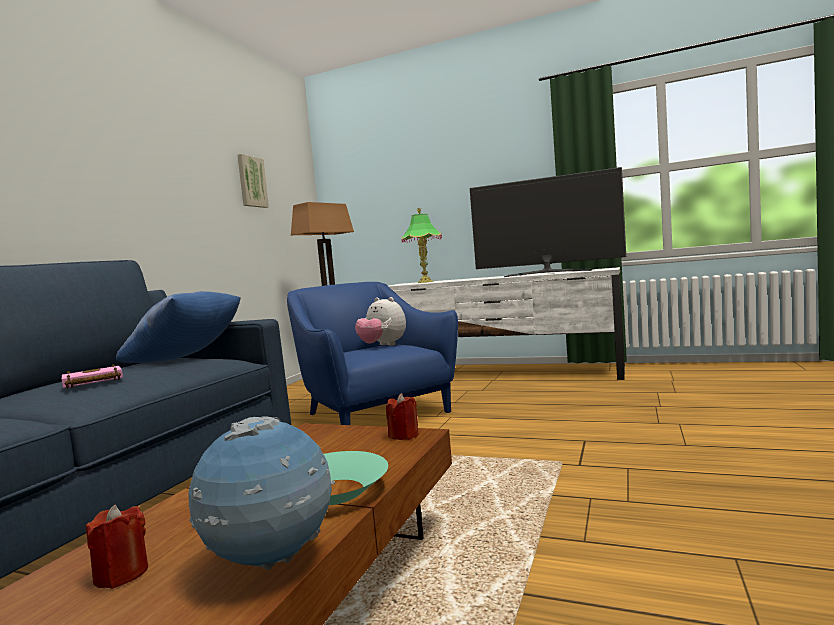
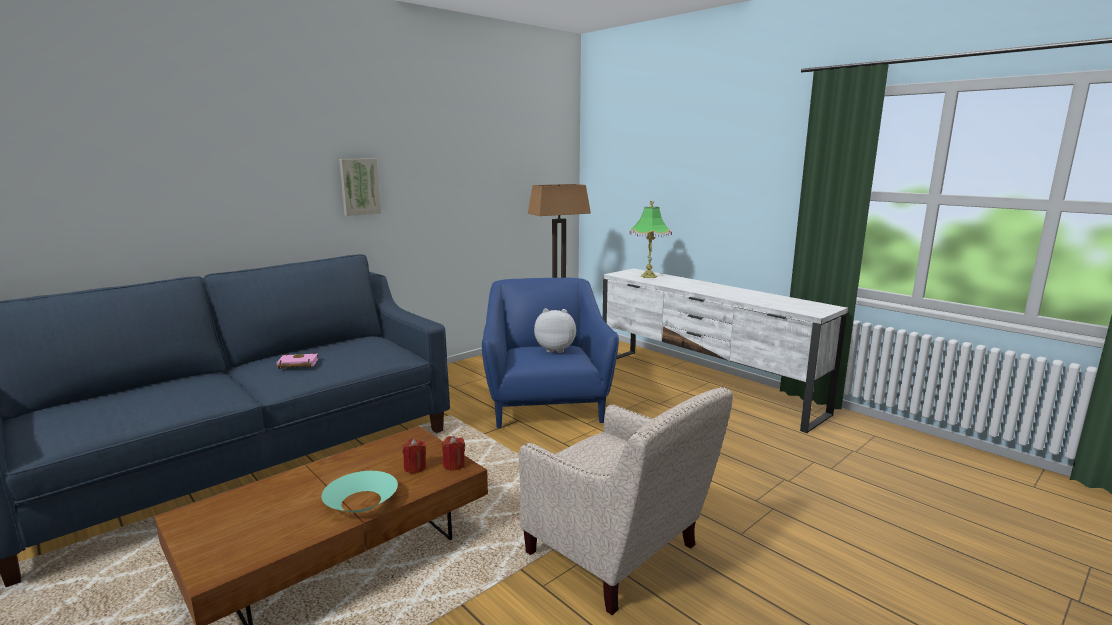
camera: 25 degrees right, 10 degrees up
(121, 574) = (228, 518): red candle -> red candle (415, 468)
(187, 359) = (376, 346): blue pillow -> none
(251, 182) = (500, 158): picture -> picture (359, 186)
(271, 562) = (284, 539): globe -> none
(383, 346) = (556, 349): plush toy -> plush toy turned 120 degrees clockwise
(548, 273) = (761, 298): television -> none
(617, 492) = (619, 556): none -> beige armchair

